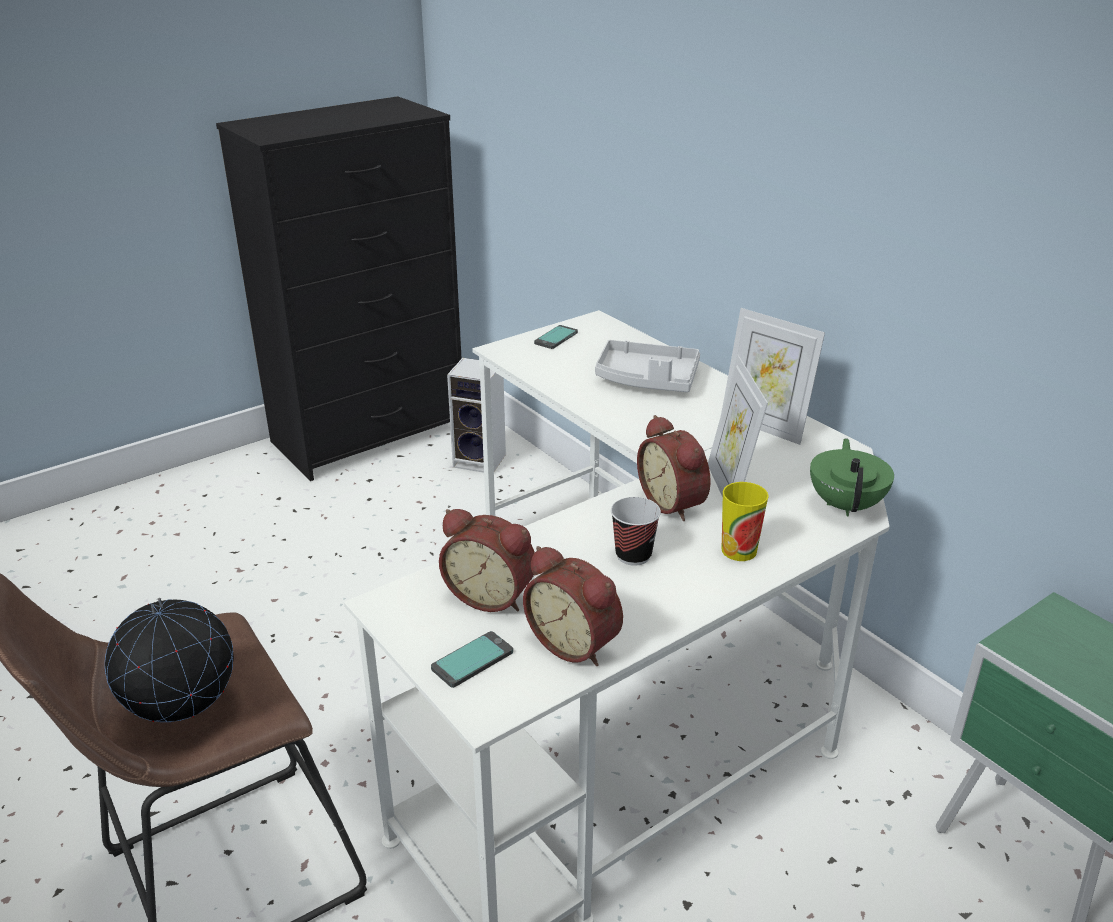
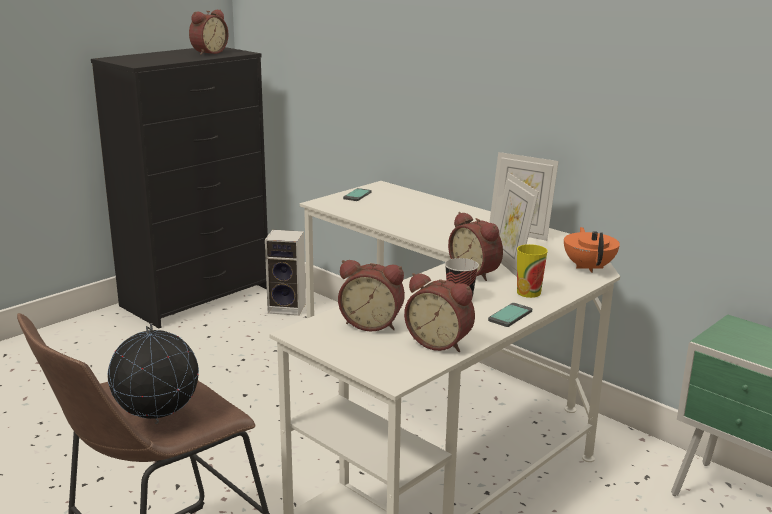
camera: 10 degrees left, 10 degrees down
(377, 113) = (208, 53): none -> alarm clock
(472, 660) = (373, 355): phone -> phone (510, 316)
(647, 380) = (430, 214): grey tray -> none
(846, 505) = (589, 267): green teapot -> orange teapot

